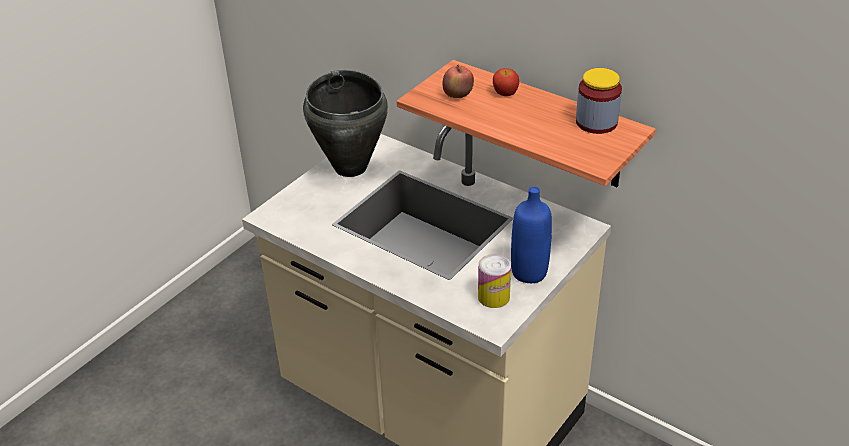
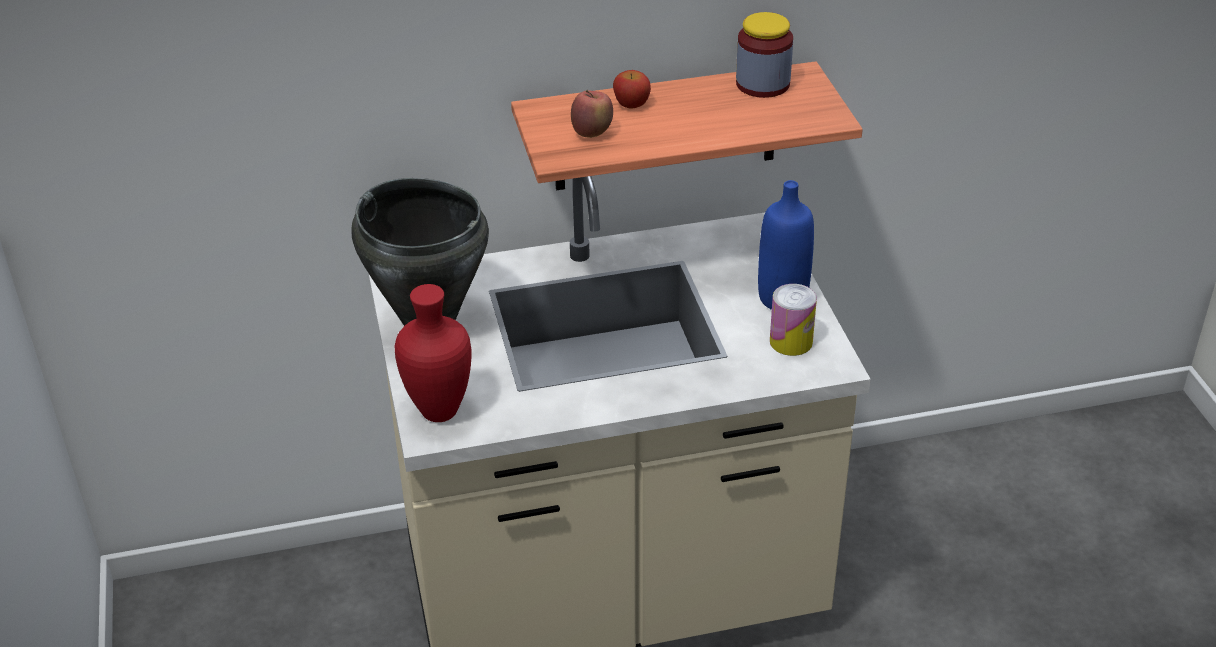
camera: 50 degrees left, 0 degrees up
(286, 210) = (441, 413): none -> red vase

